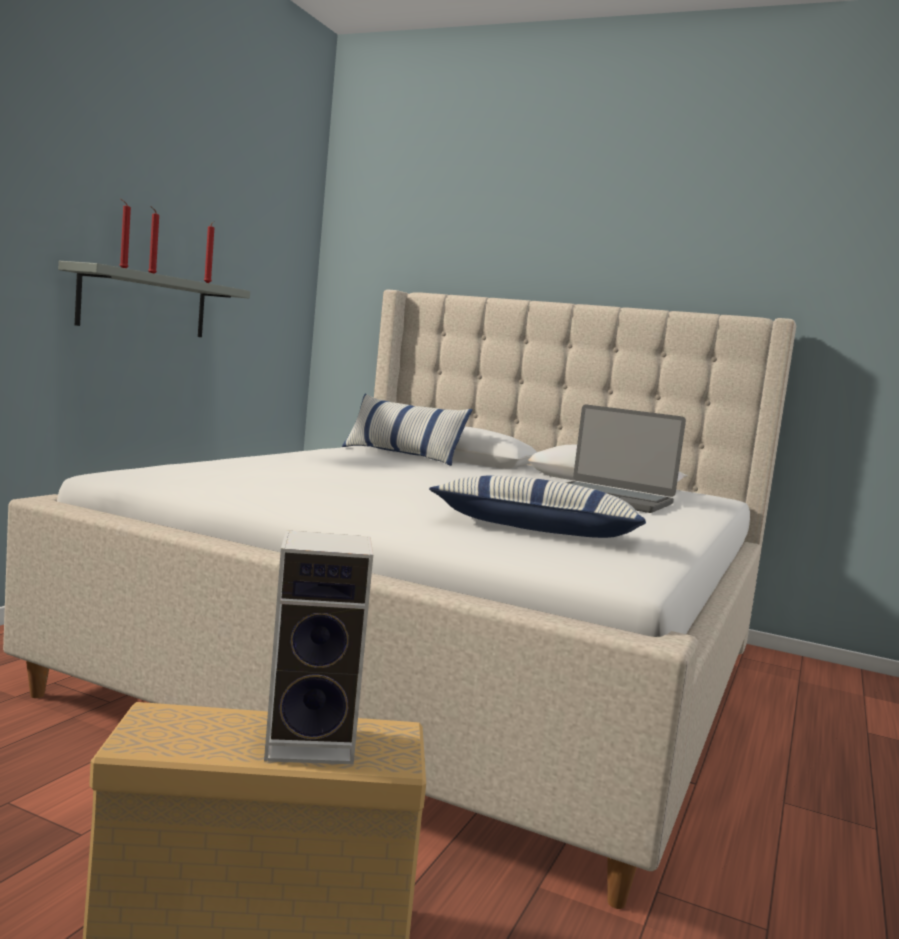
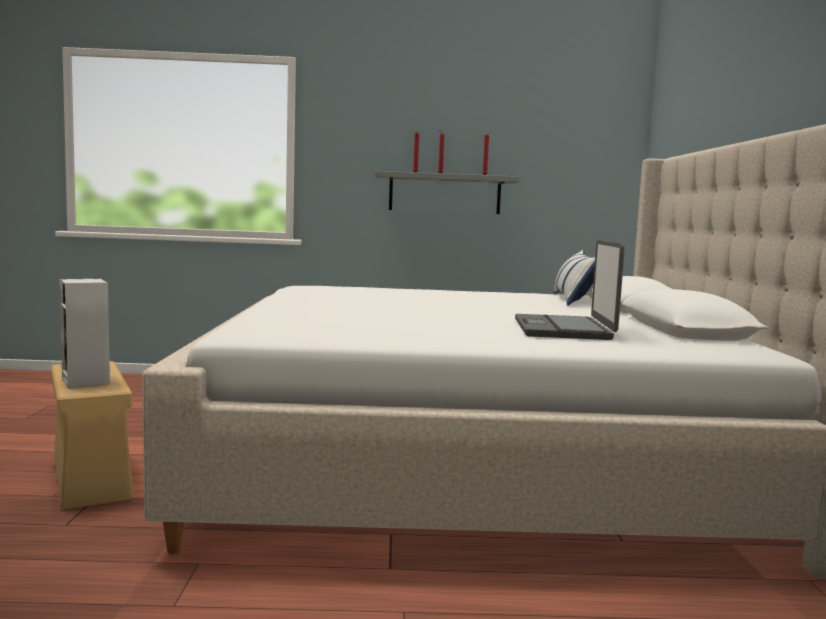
camera: 65 degrees right, 0 degrees up
(537, 531) = (342, 321): pillow -> none

